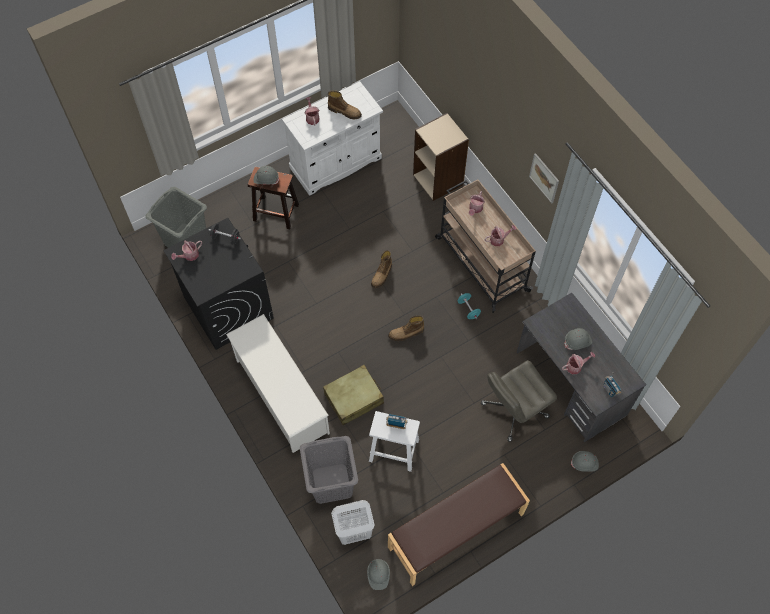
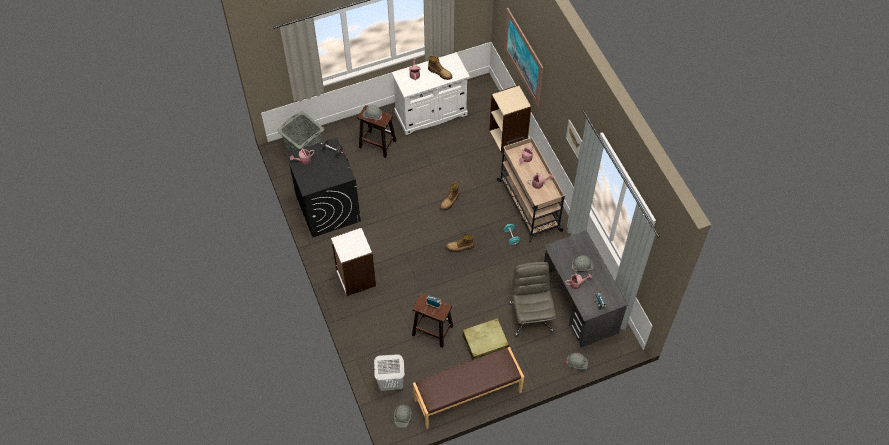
camera: 10 degrees right, 5 degrees down
(281, 396) = (355, 278): white shoe rack -> white bookcase
(331, 483) = (380, 346): grey laundry basket -> none
(354, 398) = (410, 288): beige suitcase -> beige suitcase (485, 344)
(393, 450) = (432, 330): white stool -> brown stool
(453, 77) = (523, 57): none -> picture
(514, 411) = (530, 316): grey office chair -> grey office chair turned 105 degrees clockwise

